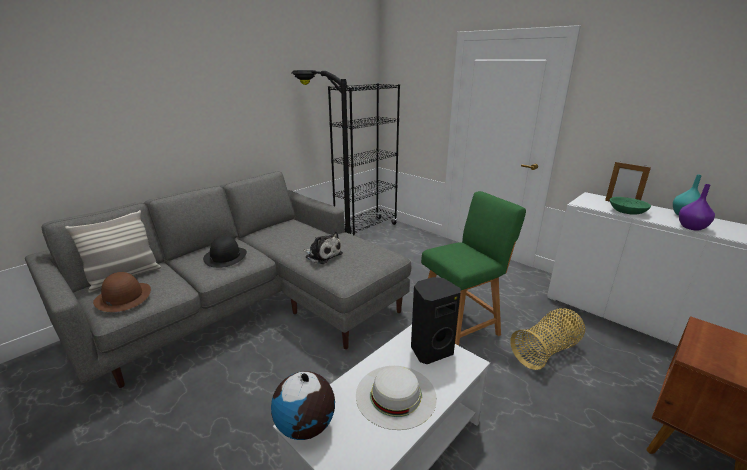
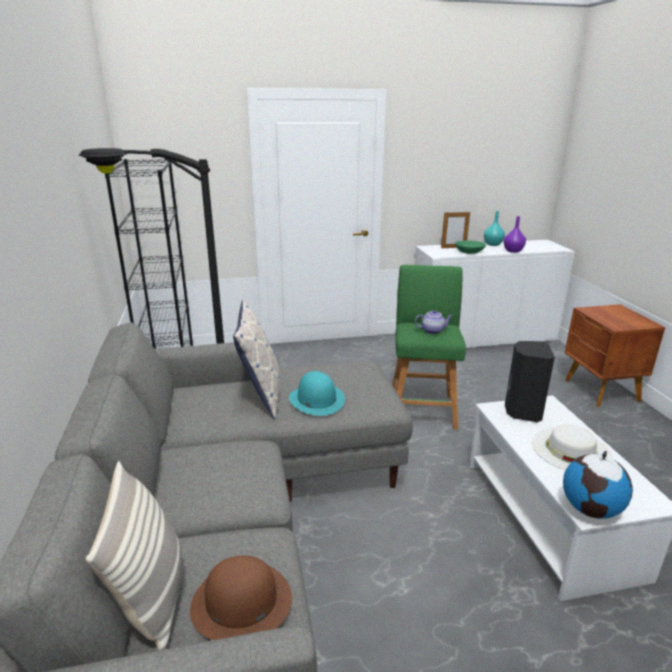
camera: 55 degrees left, 0 degrees up
(225, 256) = (224, 470): black hat -> none
(310, 239) = (261, 394): none -> pillow
(322, 255) = (316, 399): plush toy -> turquoise hat
(460, 254) = (433, 331): none -> teapot
(546, 351) = (486, 388): basket -> none

